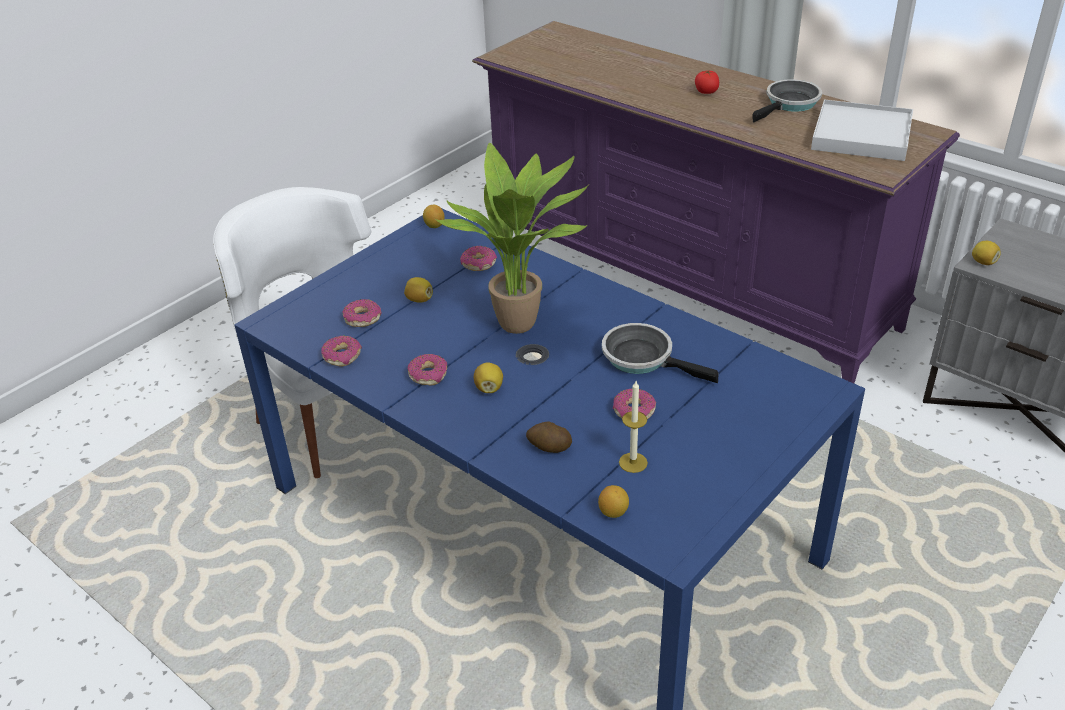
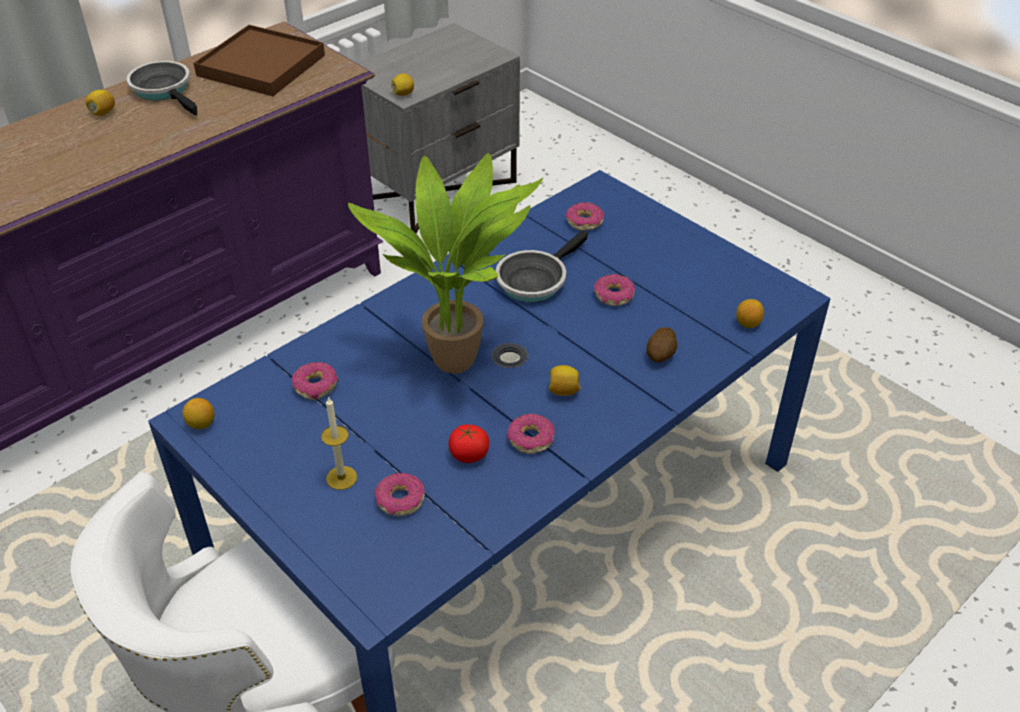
camera: 85 degrees left, 5 degrees up
(342, 356) = (476, 519): donut -> donut (584, 222)
(419, 300) = (376, 443): lemon -> lemon (103, 113)
(633, 462) = (685, 305): candle -> candle (341, 478)
(706, 92) = (92, 135): tomato -> tomato (469, 455)
(861, 135) = (261, 66): white tray -> brown tray

